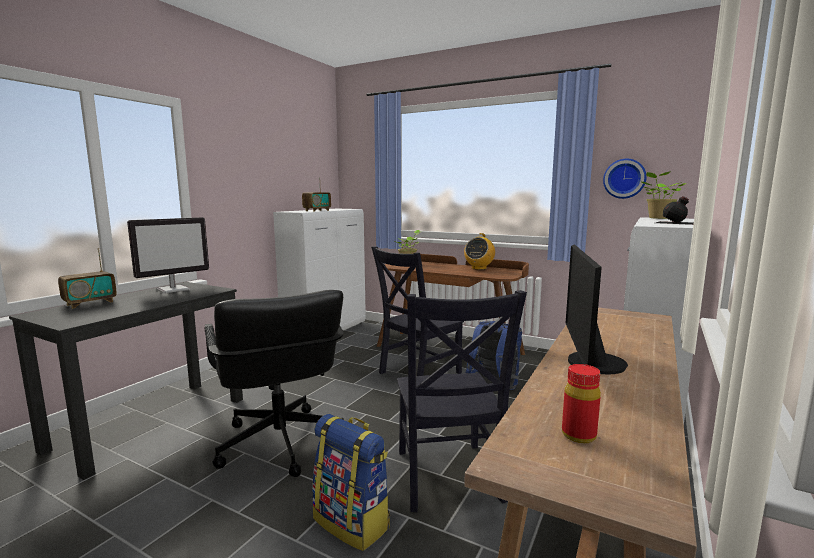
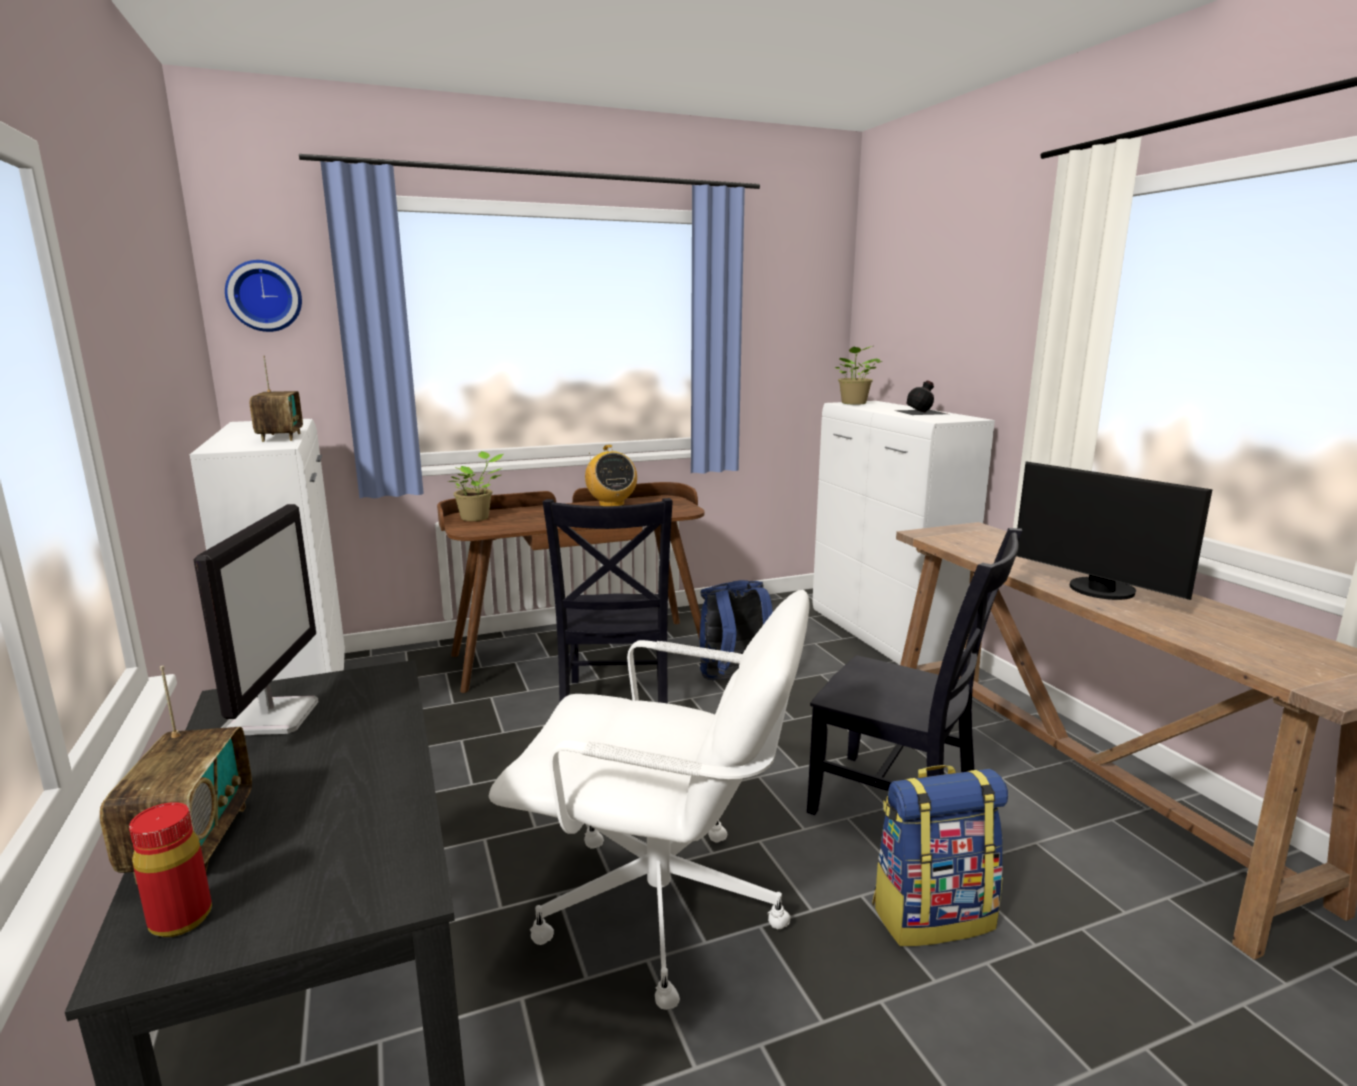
camera: 50 degrees left, 5 degrees up
(280, 443) = (663, 909): black office chair -> white office chair
(578, 435) = (1275, 651): red bottle -> red bottle (181, 919)
(624, 178) = (770, 348): wall clock -> wall clock (264, 296)

